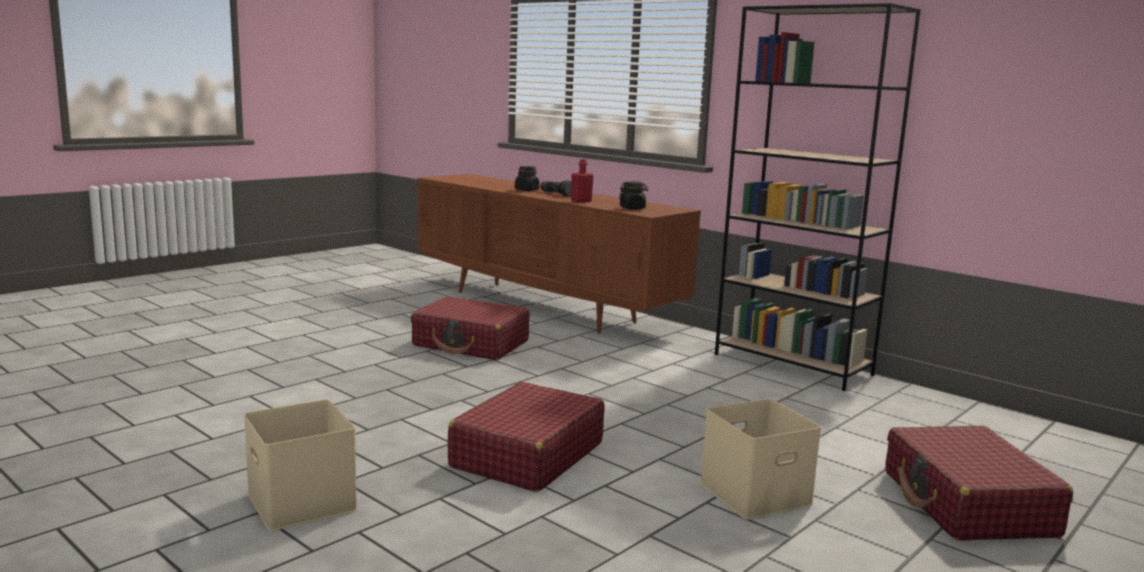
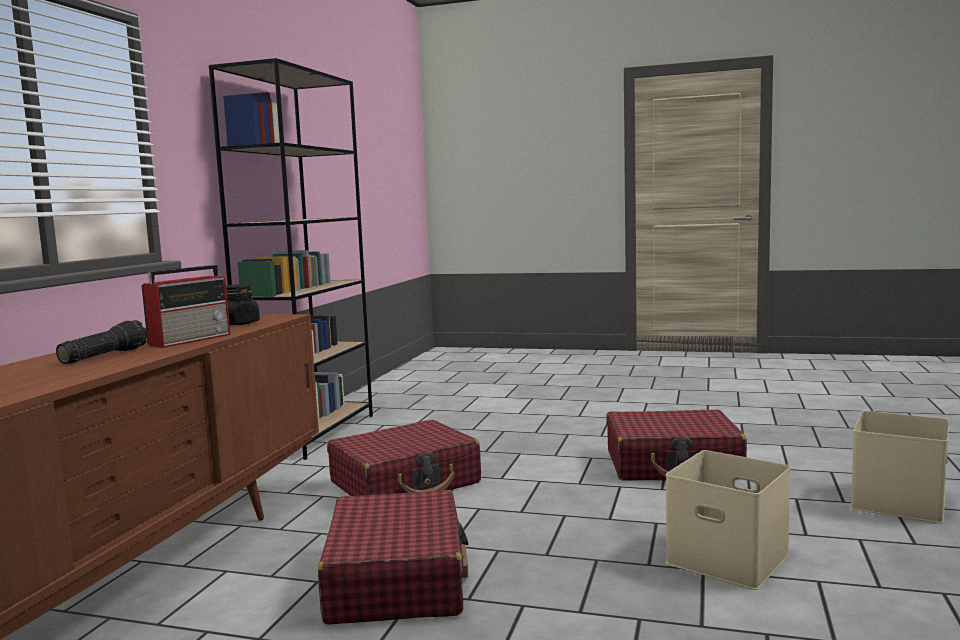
camera: 115 degrees left, 5 degrees down
(527, 190) = (54, 372): black jar -> none
(581, 201) = (192, 339): red bottle -> radio
(755, 492) = (607, 412): beige storage box -> beige storage box (724, 559)
(967, 504) = (541, 385): red suitcase -> red suitcase (405, 483)

